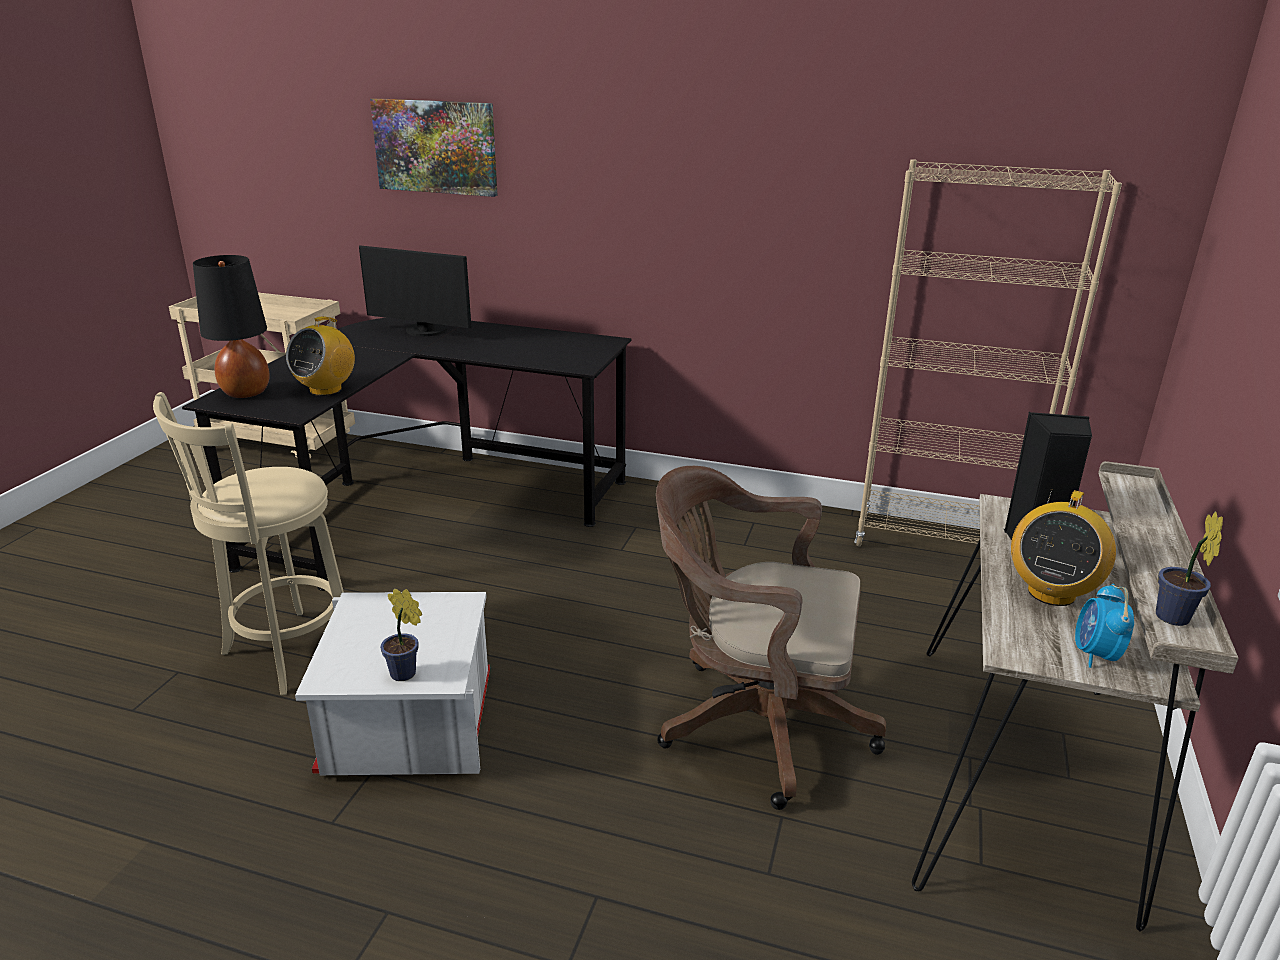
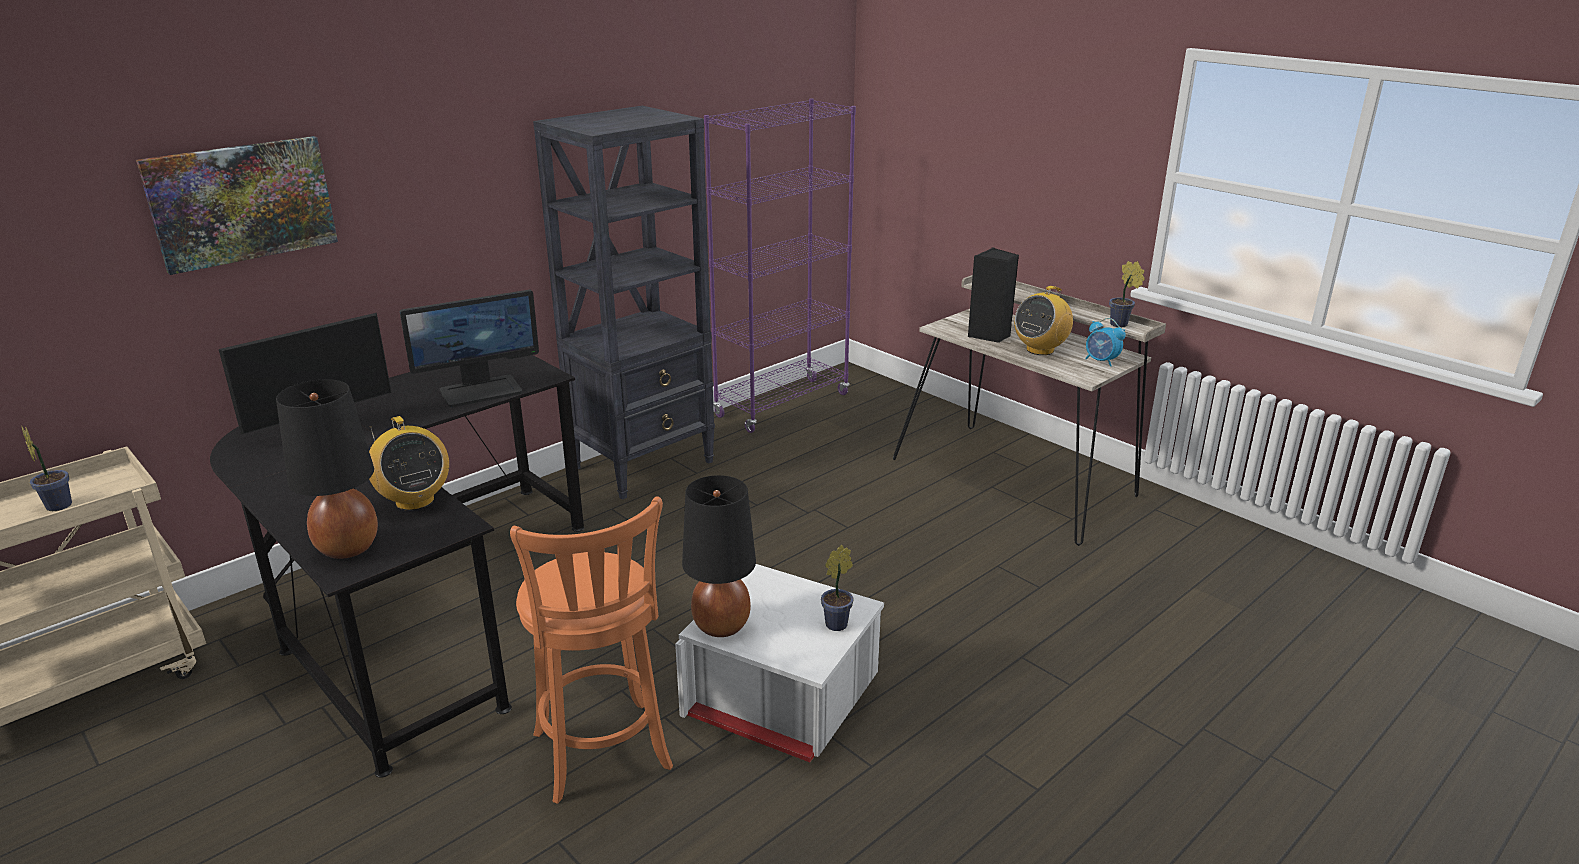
camera: 60 degrees left, 0 degrees up
(272, 316) = (59, 504): none -> potted plant
(285, 654) = (603, 756): beige stool -> orange stool
(366, 609) = (721, 625): none -> black table lamp
(528, 355) = (481, 390): none -> monitor
(726, 514) = (644, 464): none -> black bookcase
(754, 723) = (907, 544): brown office chair -> none
(942, 544) = (782, 405): beige bookcase -> purple bookcase
(1051, 592) = (1040, 350): radio -> radio turned 75 degrees clockwise

